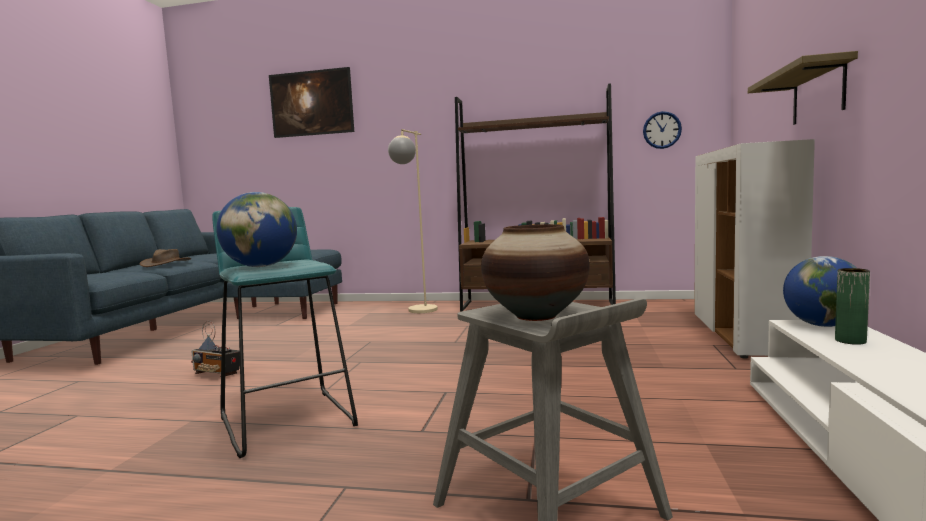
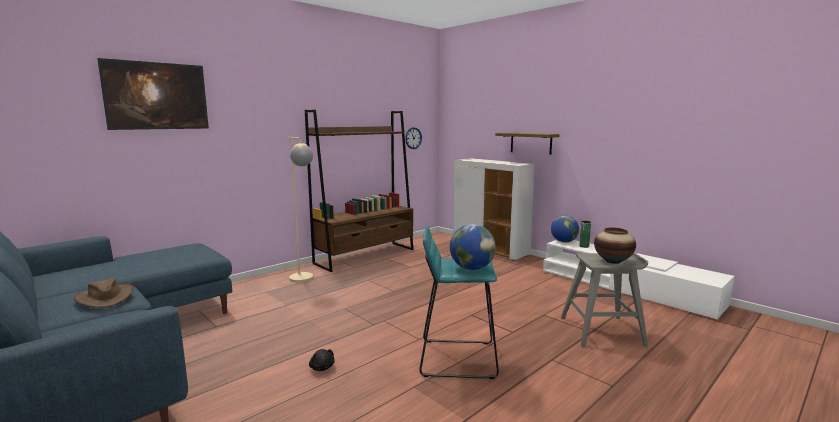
camera: 55 degrees left, 5 degrees up
(218, 374) = (322, 367): radio -> black plush toy

